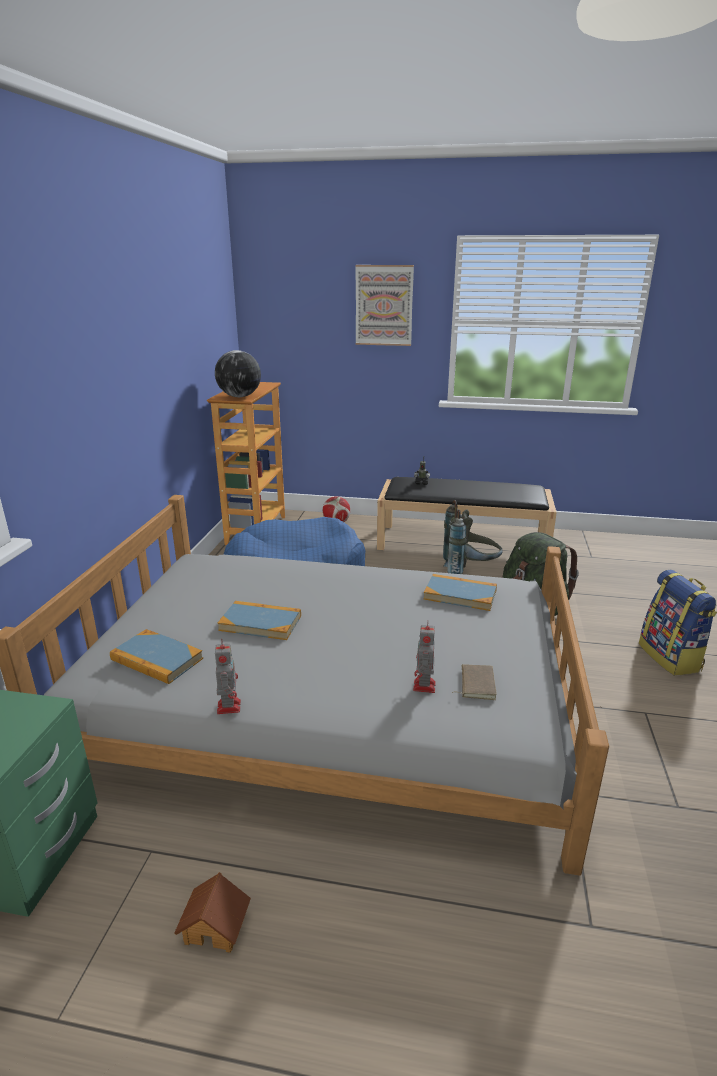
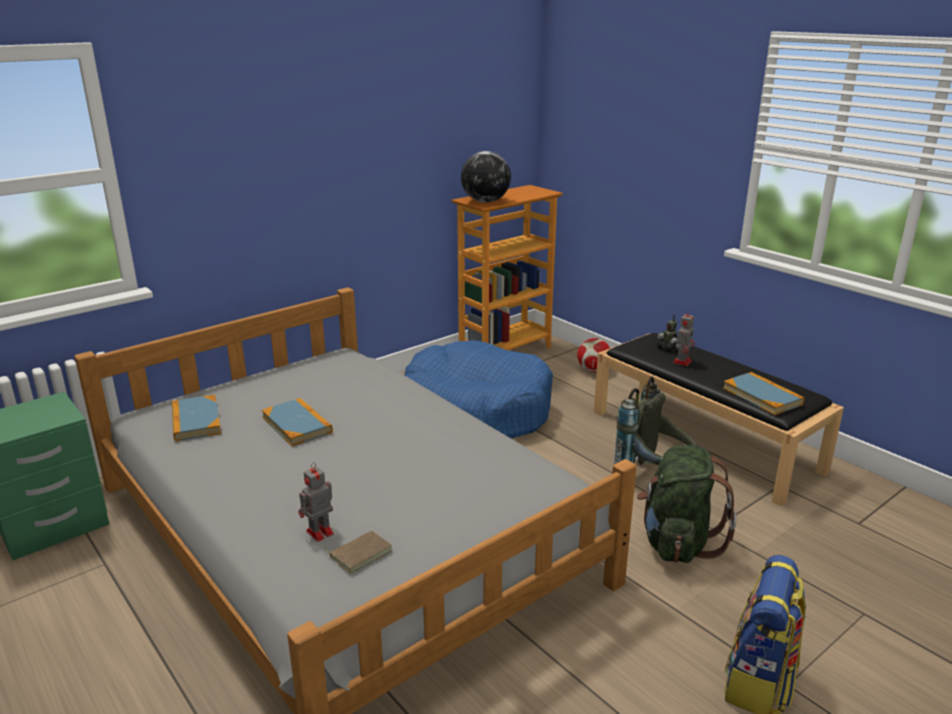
camera: 40 degrees right, 0 degrees up
(216, 925) = (73, 631): toy house -> none
(229, 706) = (181, 474): toy robot -> toy robot (682, 361)
(384, 305) = (680, 116): picture -> none
(460, 595) = (492, 474): book -> book (762, 396)

